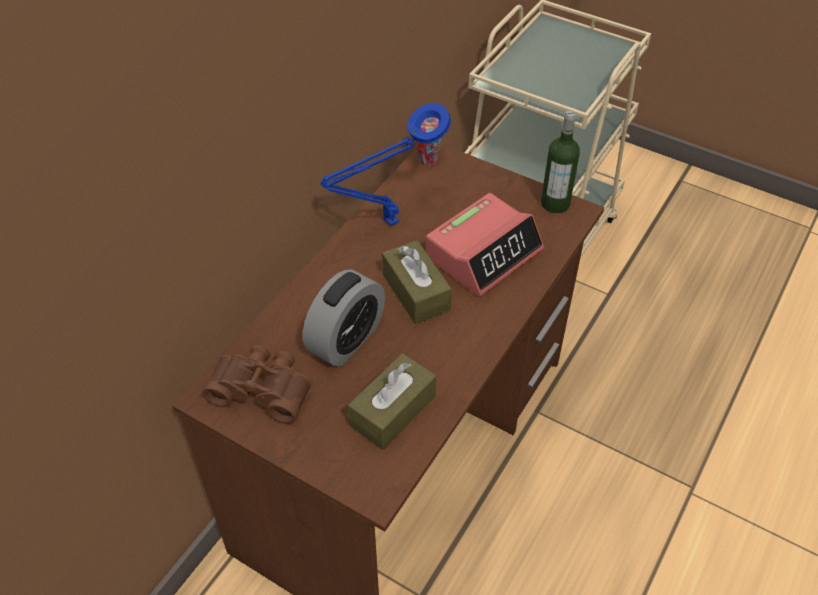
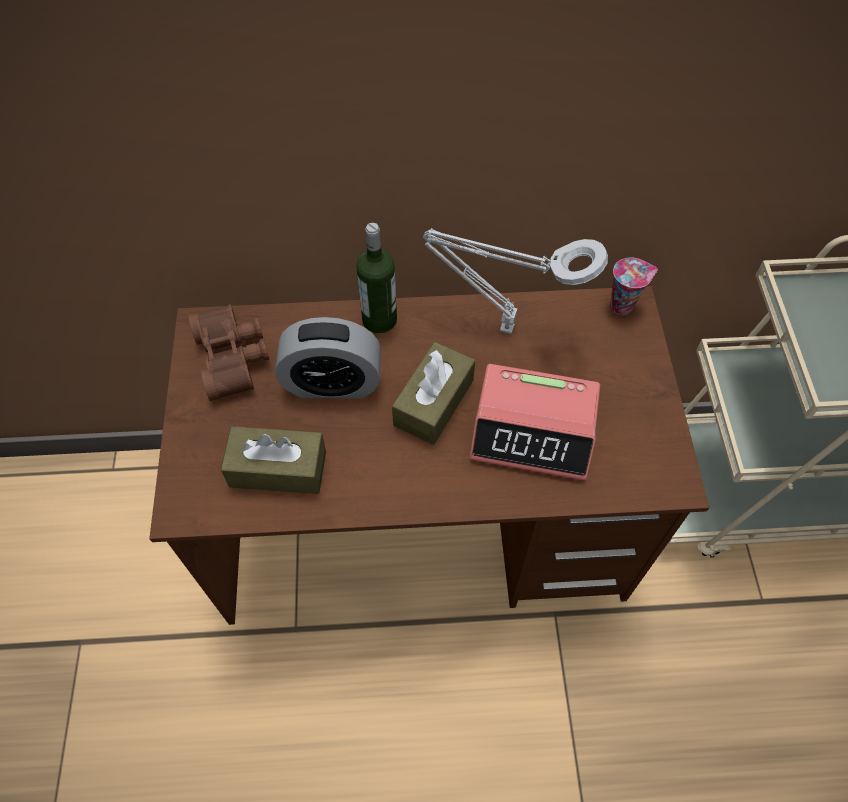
camera: 55 degrees right, 10 degrees up
(387, 223) = (501, 326): blue table lamp -> grey table lamp
(555, 203) = (667, 455): bottle -> bottle (379, 320)

